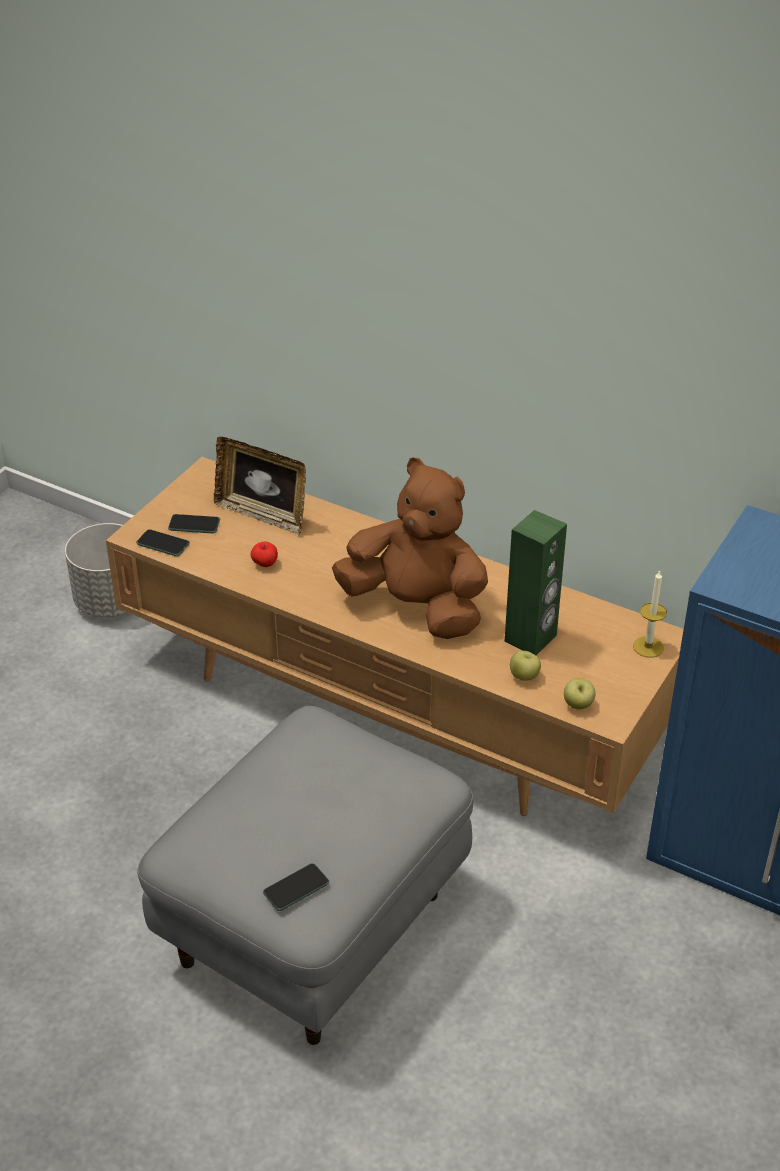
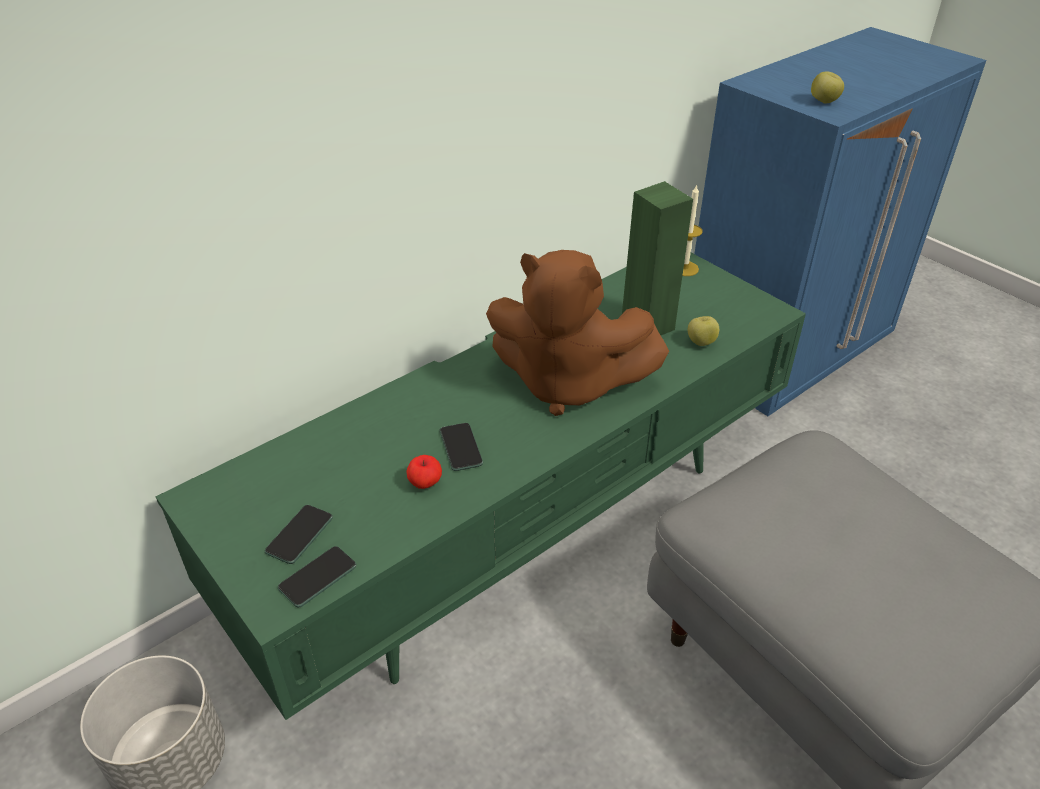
camera: 70 degrees left, 0 degrees up
(262, 515) = (327, 464): picture frame -> none
(296, 888) = (986, 588): phone -> phone (460, 447)
(391, 705) = (518, 523): beige tv stand -> green tv stand
(416, 607) = (567, 383): brown plush toy -> brown plush toy turned 120 degrees counterclockwise
(578, 705) = (749, 323): apple -> apple (824, 102)

